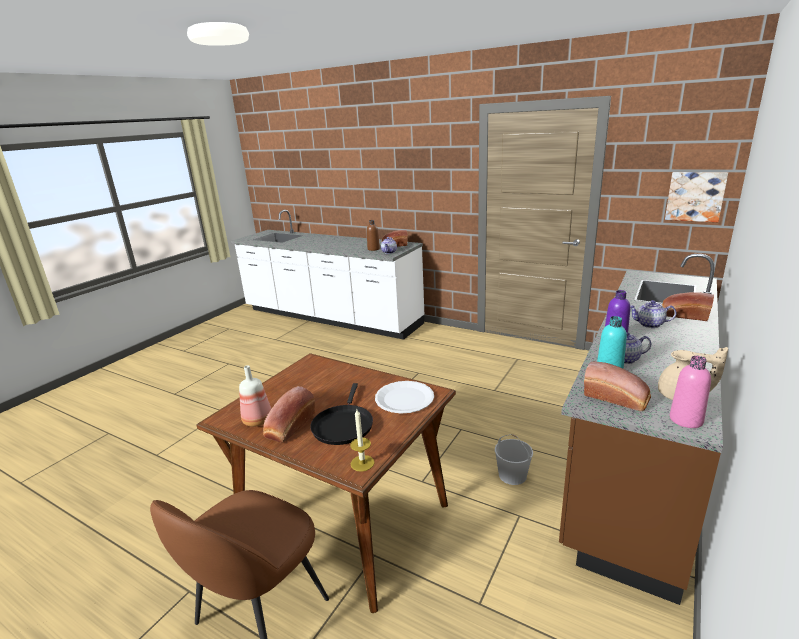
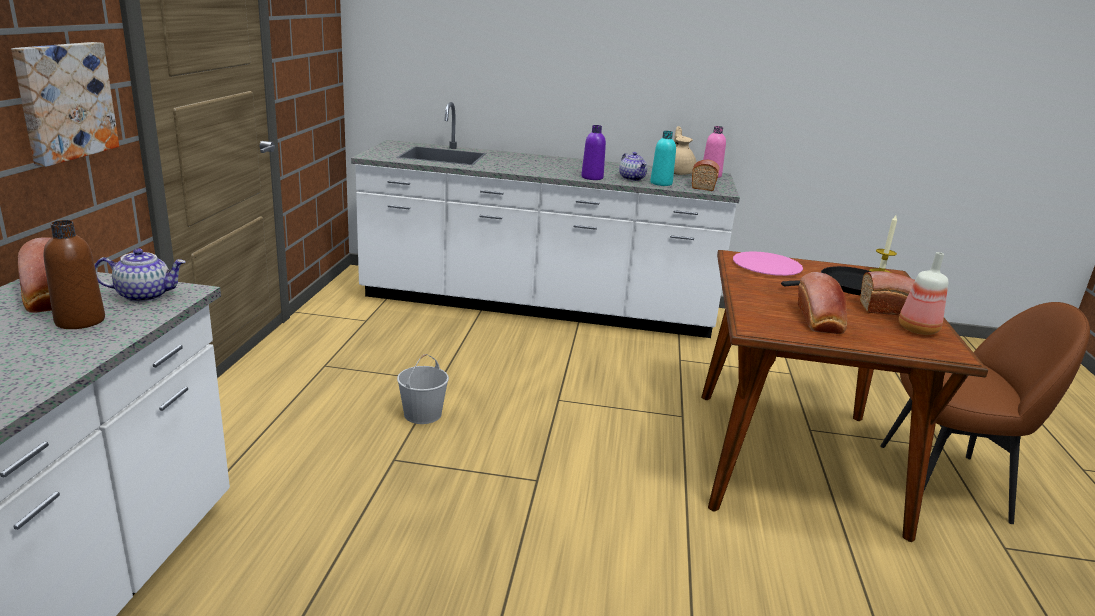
camera: 115 degrees left, 0 degrees up
(404, 398) = (766, 266): white plate -> pink plate
(513, 475) = (624, 363): white bucket -> white bucket (423, 413)
(637, 451) = (538, 306): brown counter -> white counter
(649, 324) = (544, 167): teapot -> none
(683, 315) = (511, 157): bread -> bread (820, 320)
(695, 196) = (325, 49): picture -> picture (64, 101)

